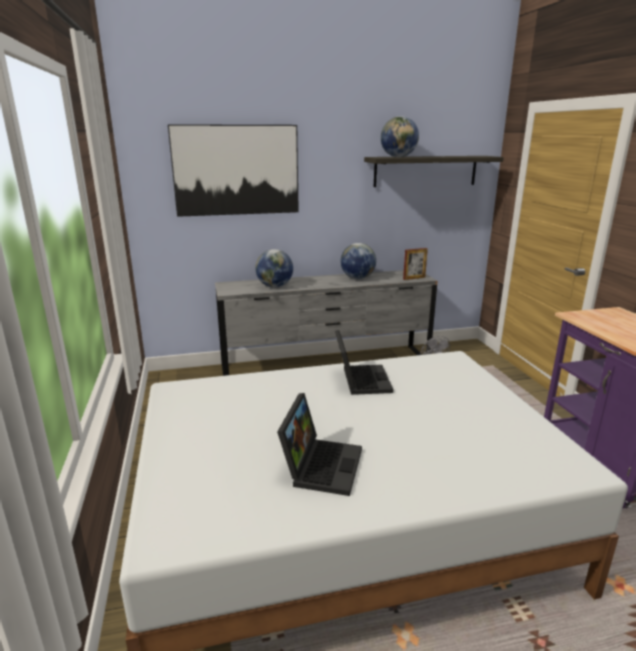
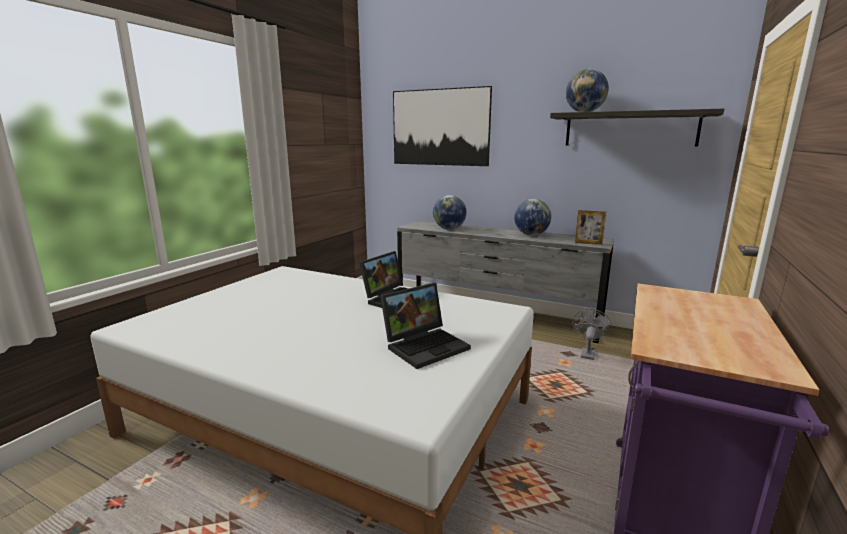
camera: 40 degrees right, 5 degrees down
(320, 464) = (259, 329): laptop -> laptop (426, 345)

